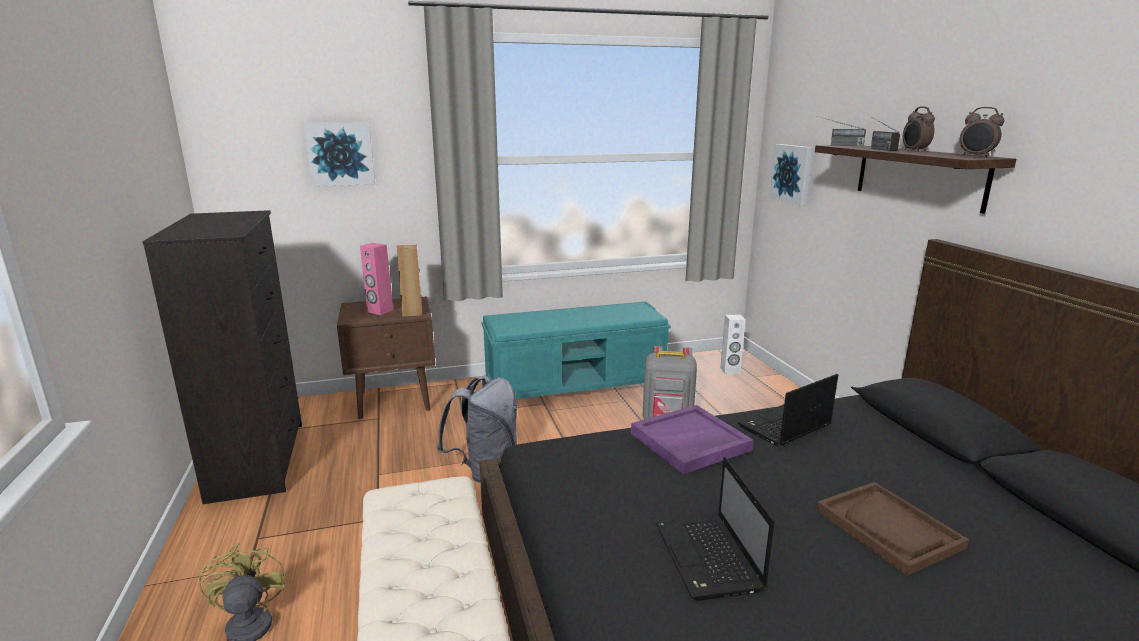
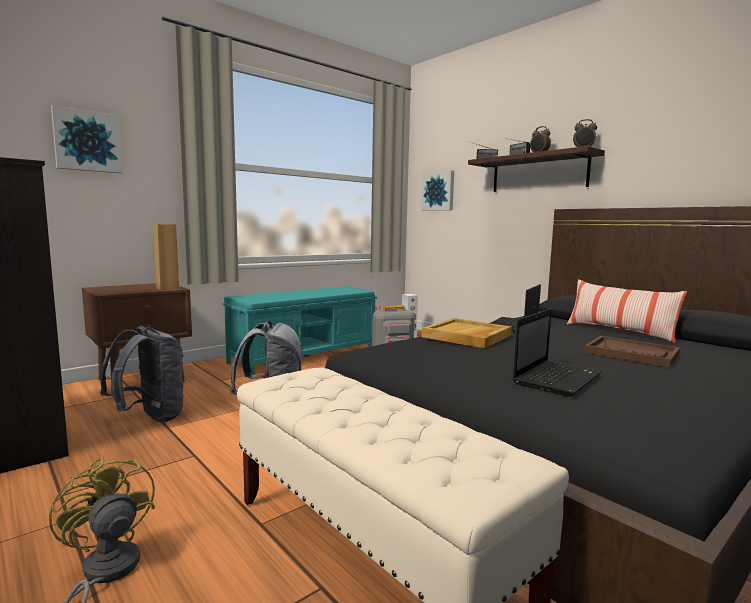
camera: 25 degrees left, 10 degrees down
(371, 457) = (150, 418): none -> grey backpack
(380, 311) = (132, 289): pink speaker -> none
(689, 442) = (467, 336): purple tray -> beige tray
(709, 559) = (557, 378): laptop -> laptop turned 105 degrees counterclockwise
(943, 468) = (619, 332): none -> pillow

